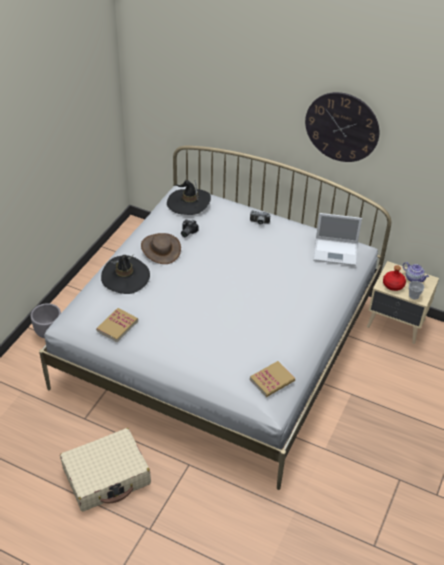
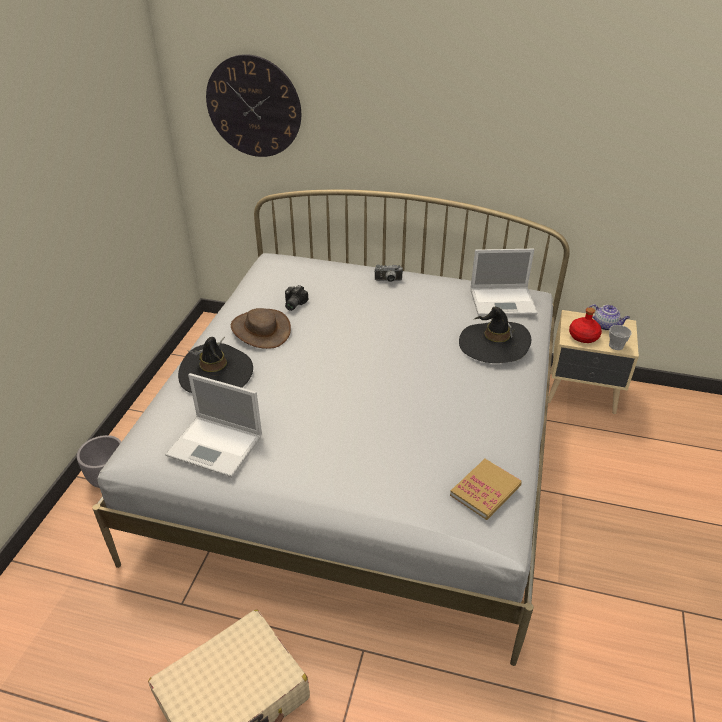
camera: 10 degrees left, 5 degrees down
(117, 326) = (216, 446): book -> laptop
(188, 203) = (286, 270): black hat -> black hat (494, 344)
(342, 127) = (494, 121): wall clock -> wall clock (253, 107)

